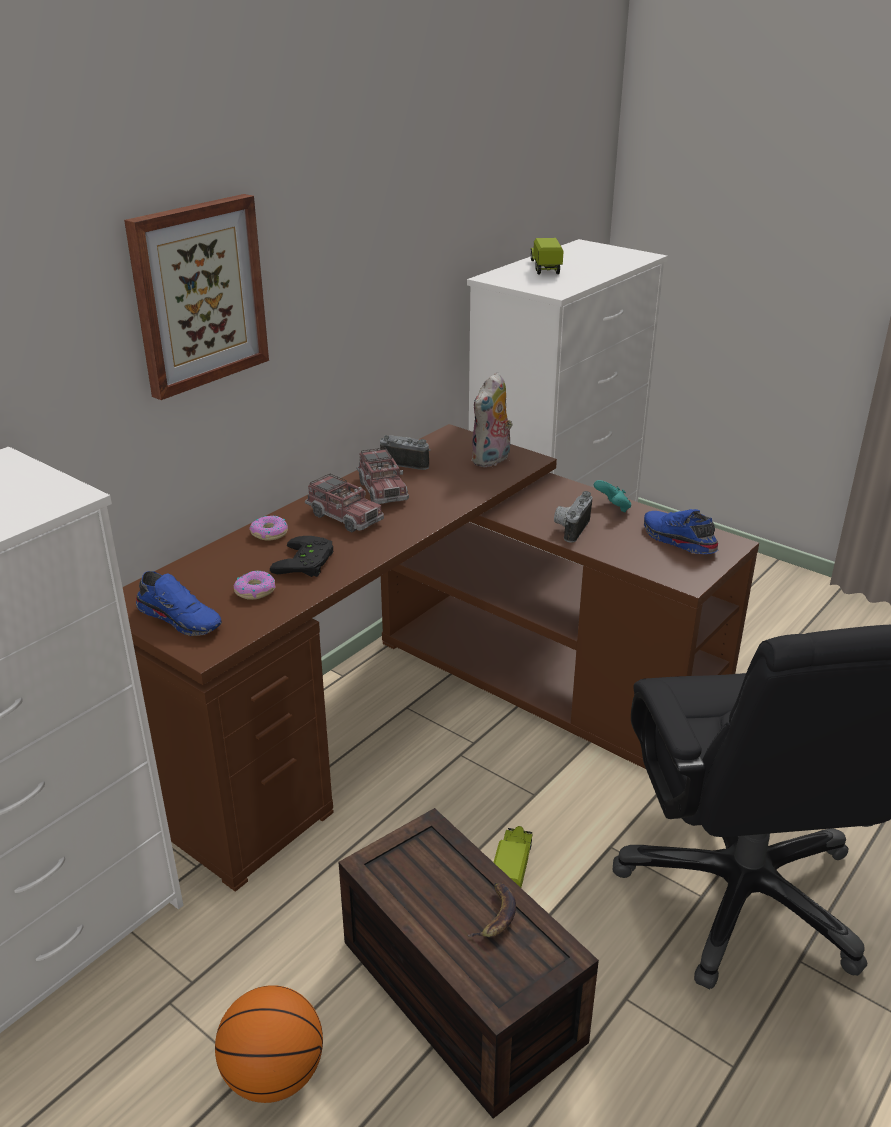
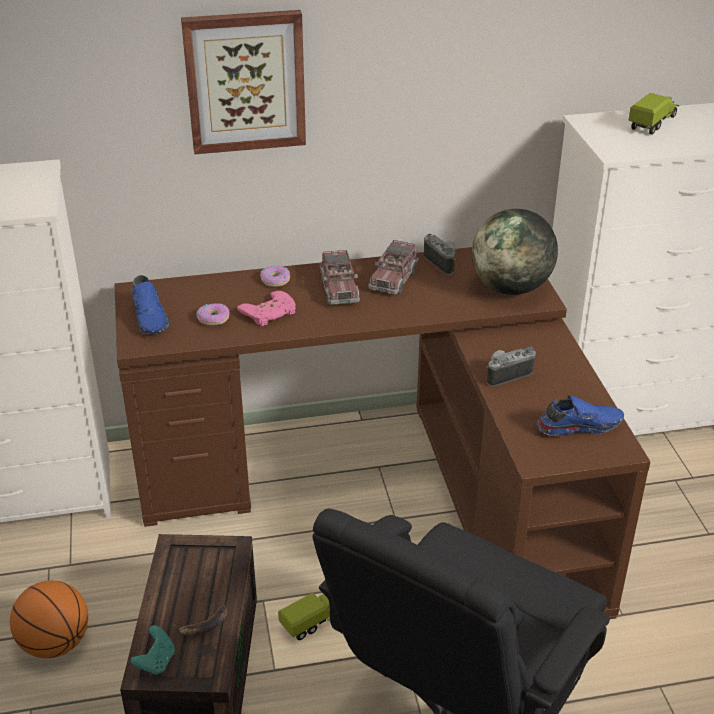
camera: 40 degrees right, 5 degrees up
(308, 562) = (270, 313): black game controller -> pink game controller
(492, 460) = (510, 288): plush toy -> globe
(613, 508) = (567, 373): turquoise game controller -> turquoise game controller (156, 662)
(677, 540) = (578, 425): blue shoe -> blue shoe turned 75 degrees clockwise

